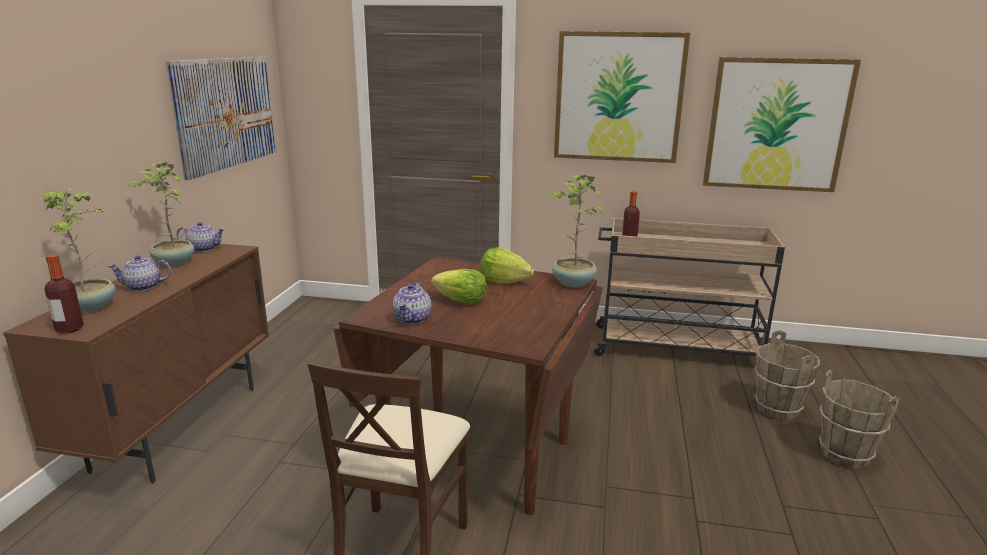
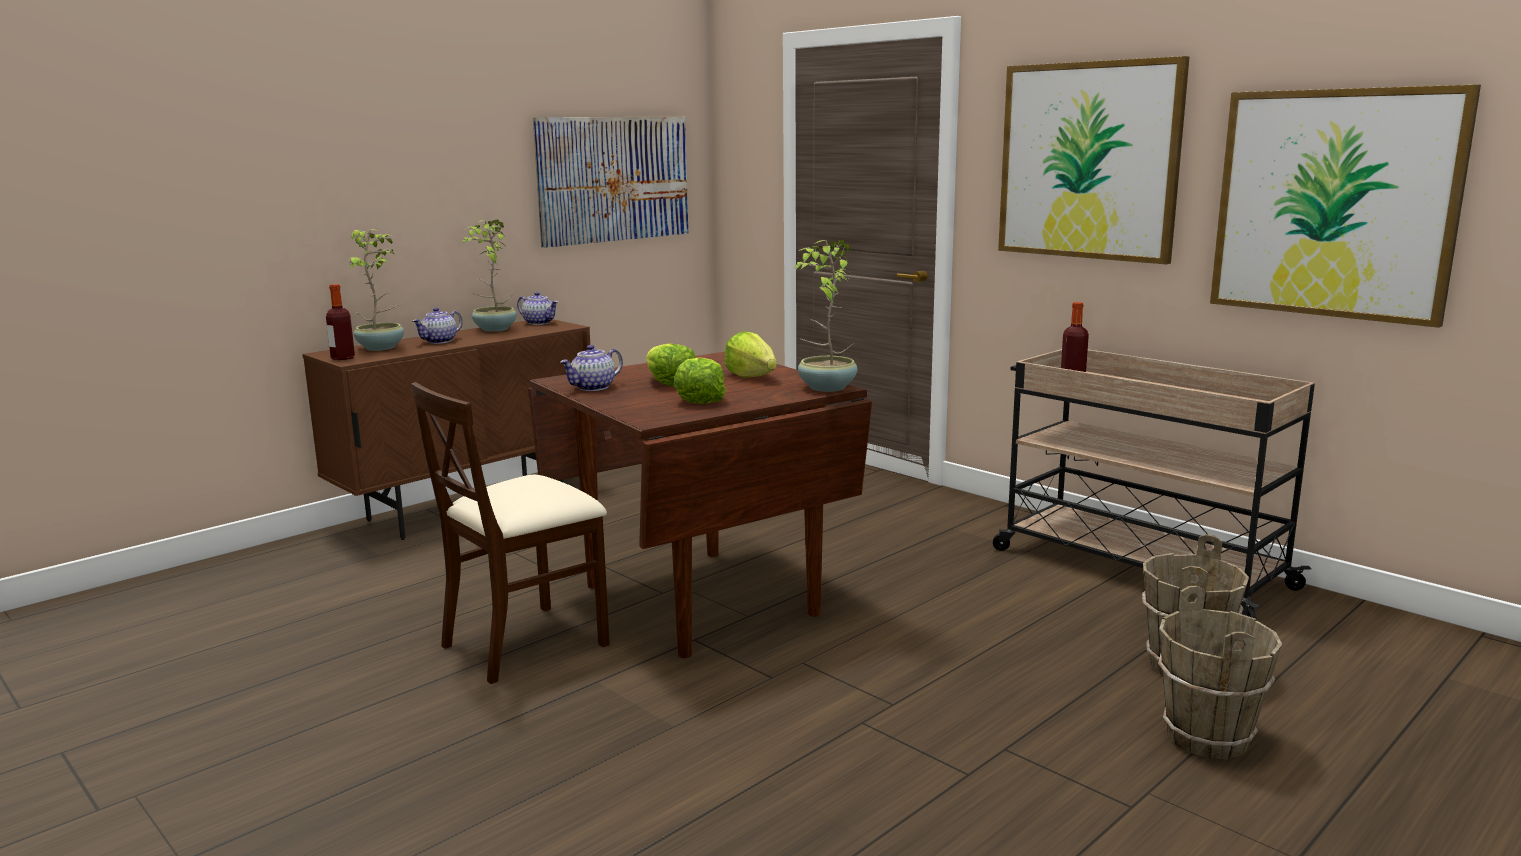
camera: 35 degrees right, 5 degrees down
(143, 287) = (439, 341): teapot -> teapot turned 75 degrees counterclockwise
(517, 314) = (699, 399): none -> lettuce

